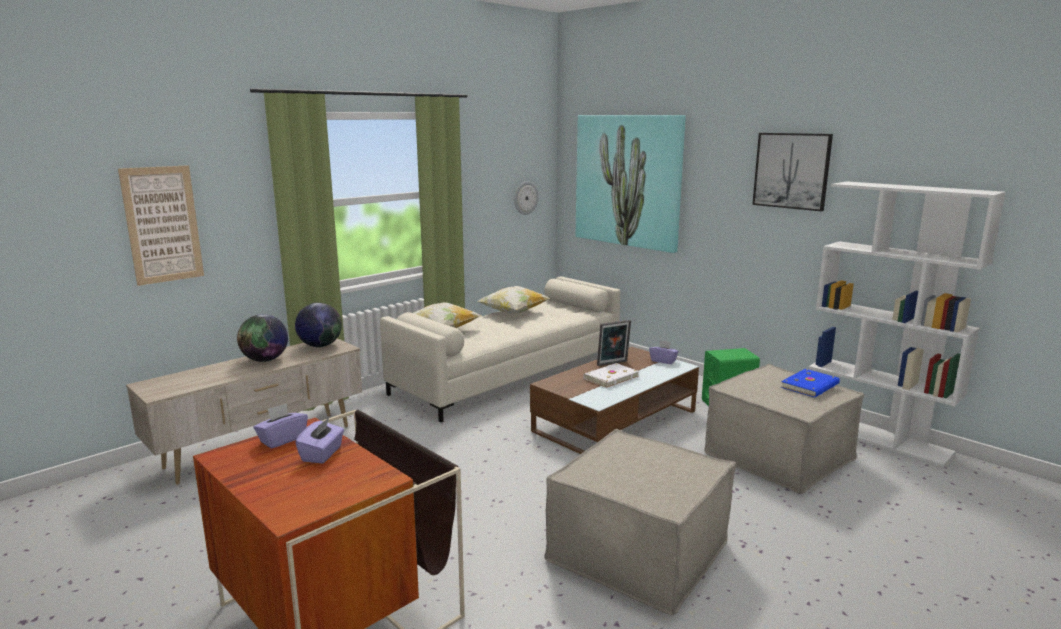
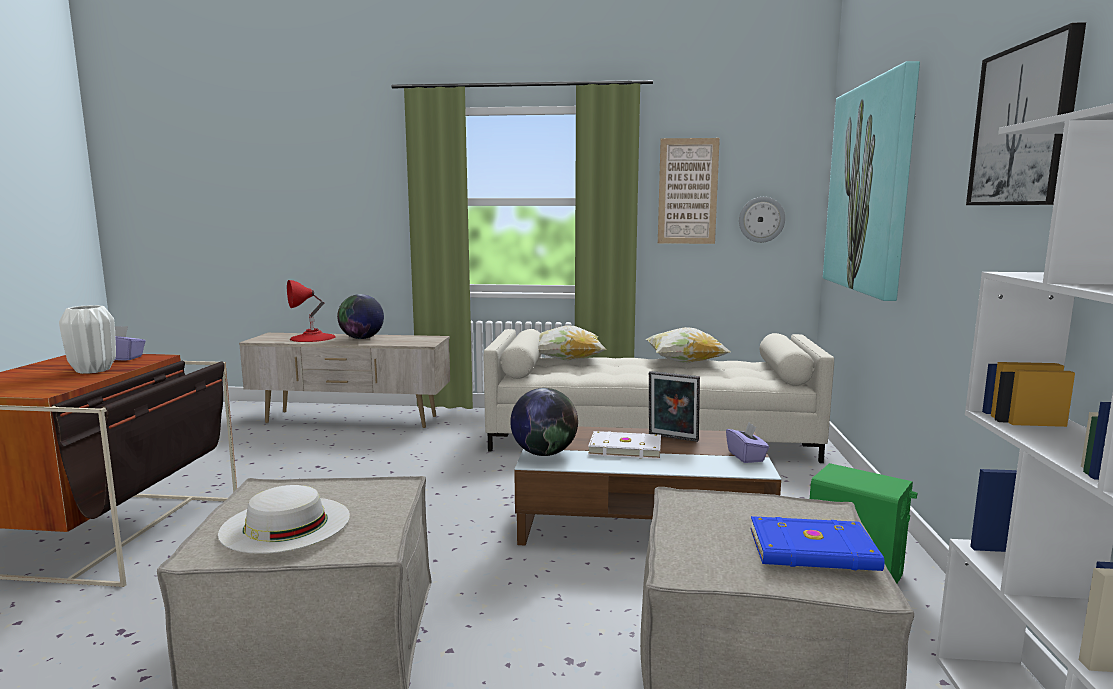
camera: 50 degrees right, 5 degrees down
(162, 224) = (322, 207): picture -> picture (687, 191)
(211, 374) = (312, 338): none -> red table lamp
(320, 346) = (419, 339): globe -> globe (544, 453)
(322, 454) = (94, 370): purple tissue box -> white vase
(658, 477) = (286, 524): none -> white hat

